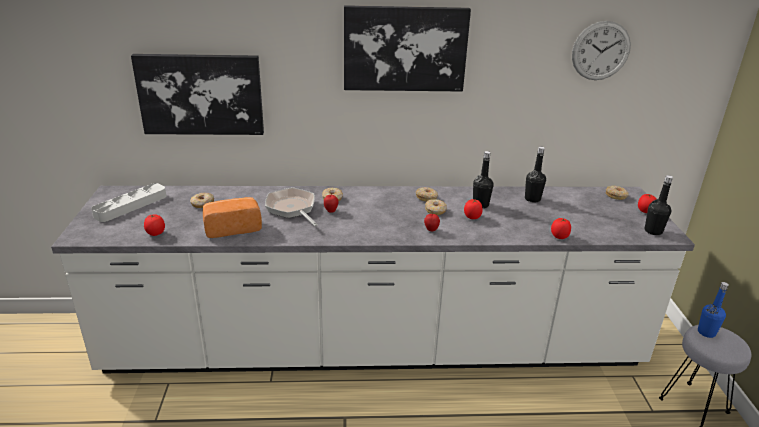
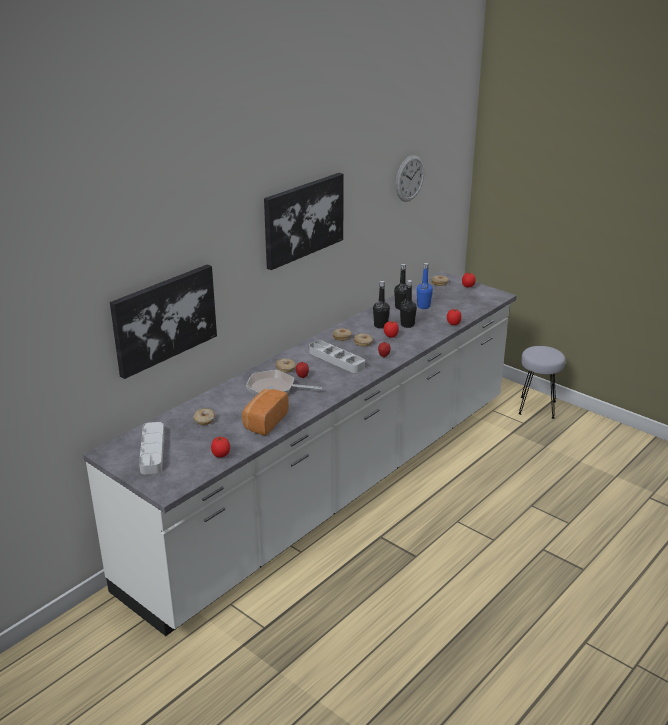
camera: 45 degrees left, 0 degrees up
(384, 212) = (336, 360): none -> grey tray
(653, 231) = (489, 297): black bottle -> black bottle (407, 325)
(706, 332) = (533, 352): blue bottle -> blue bottle (423, 306)

